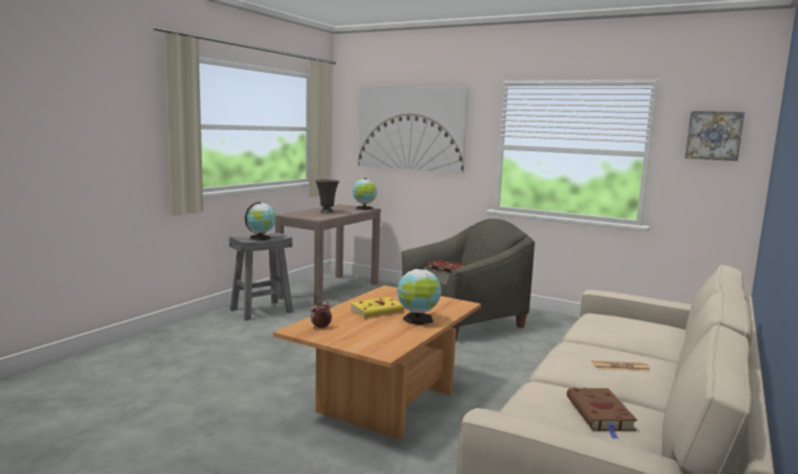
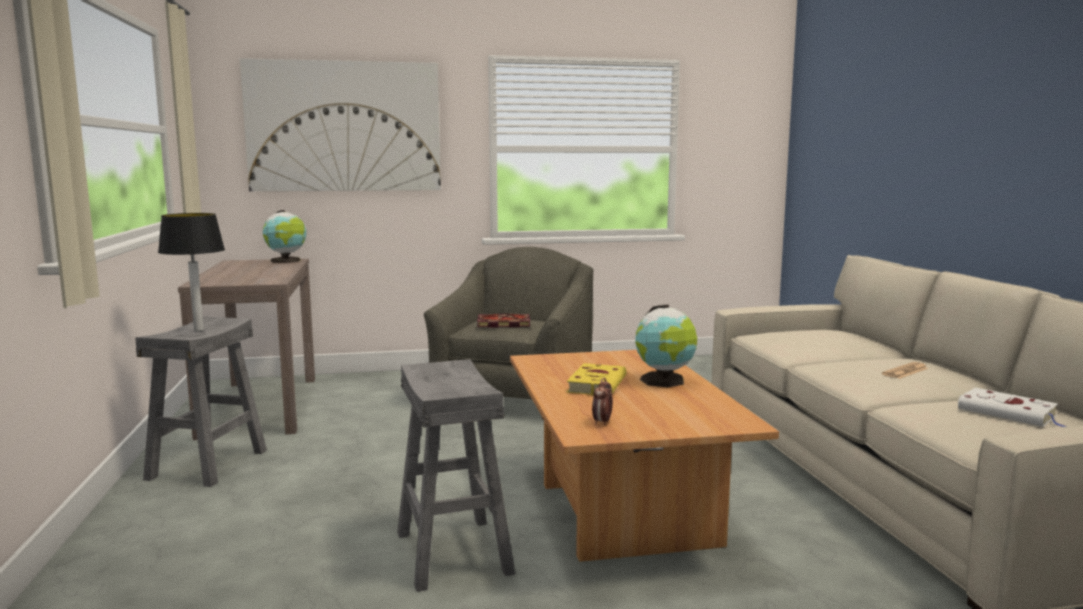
camera: 40 degrees left, 0 degrees up
(261, 238) = (198, 329): globe -> table lamp
(274, 383) = (451, 552): none -> grey stool
(327, 212) = (251, 272): grey vase -> none
(601, 415) = (1009, 413): brown book -> white book
(714, 135) = (737, 125): picture -> none

